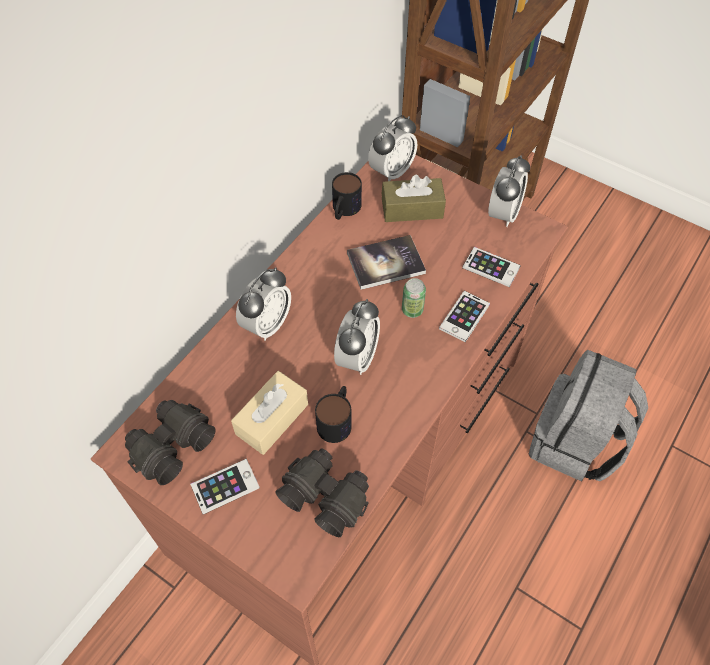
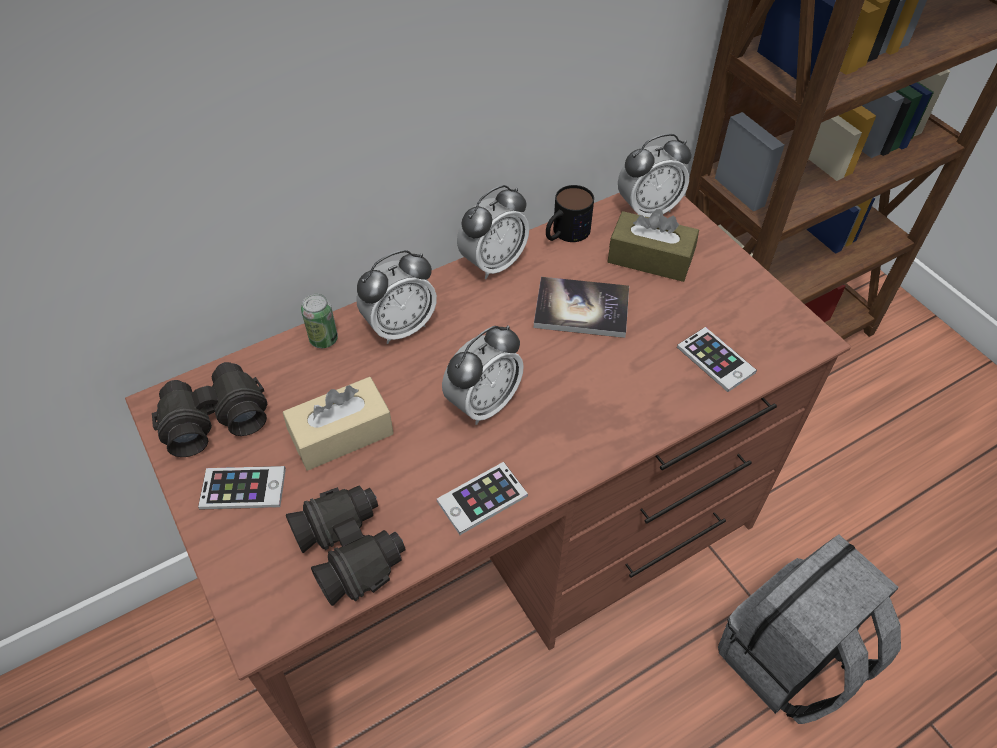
camera: 25 degrees right, 5 degrees down
(337, 419) = (417, 465): mug -> none
(412, 310) = (584, 373): can -> can (323, 339)
(464, 316) = (647, 406): phone -> phone (482, 498)
(503, 214) = (767, 302): alarm clock -> alarm clock (493, 263)

